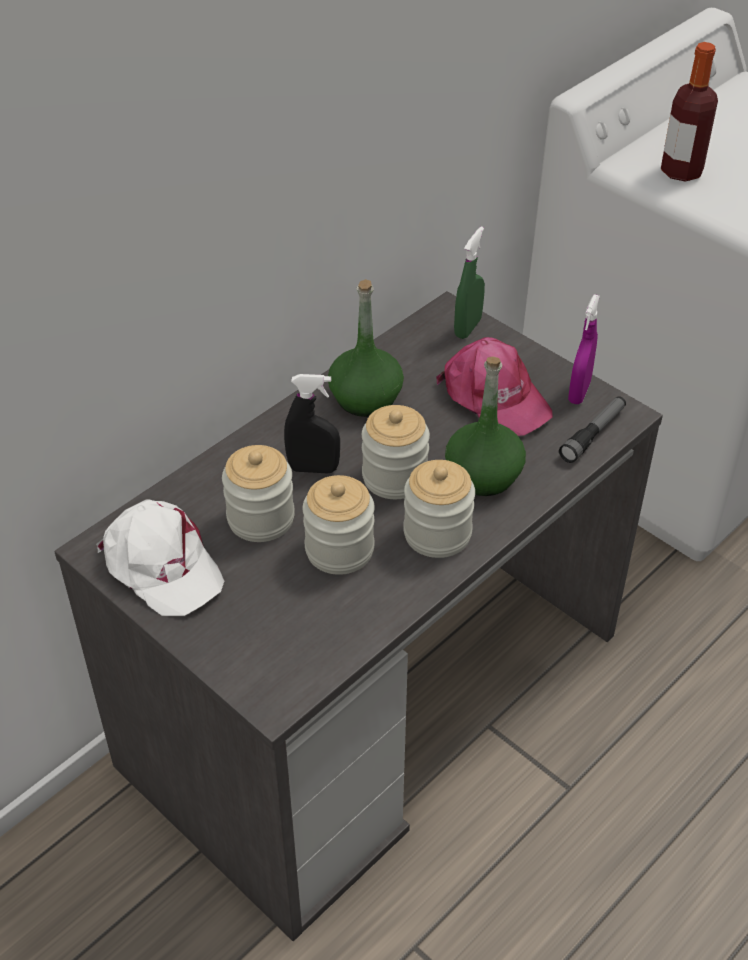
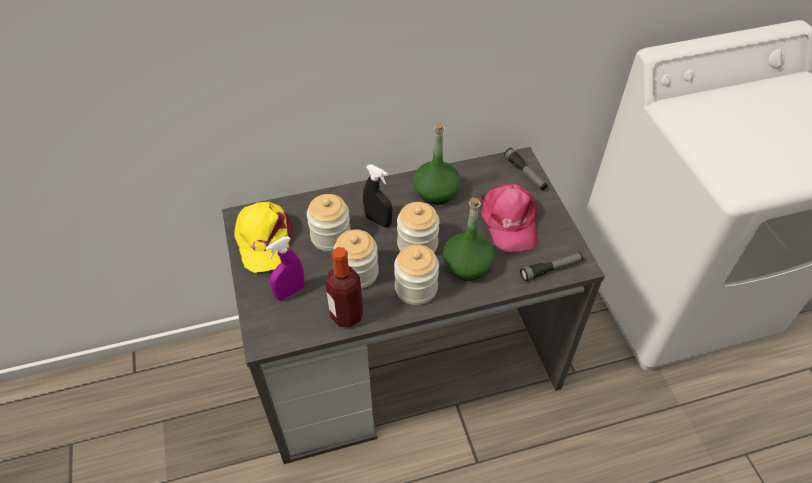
camera: 30 degrees right, 5 degrees up
(161, 565) = (264, 240): white cap -> yellow cap
(467, 327) = (525, 173): green spray bottle -> flashlight
(579, 392) = (562, 239): purple spray bottle -> purple spray bottle (290, 292)
(681, 171) = (706, 124): bottle -> bottle (347, 315)

